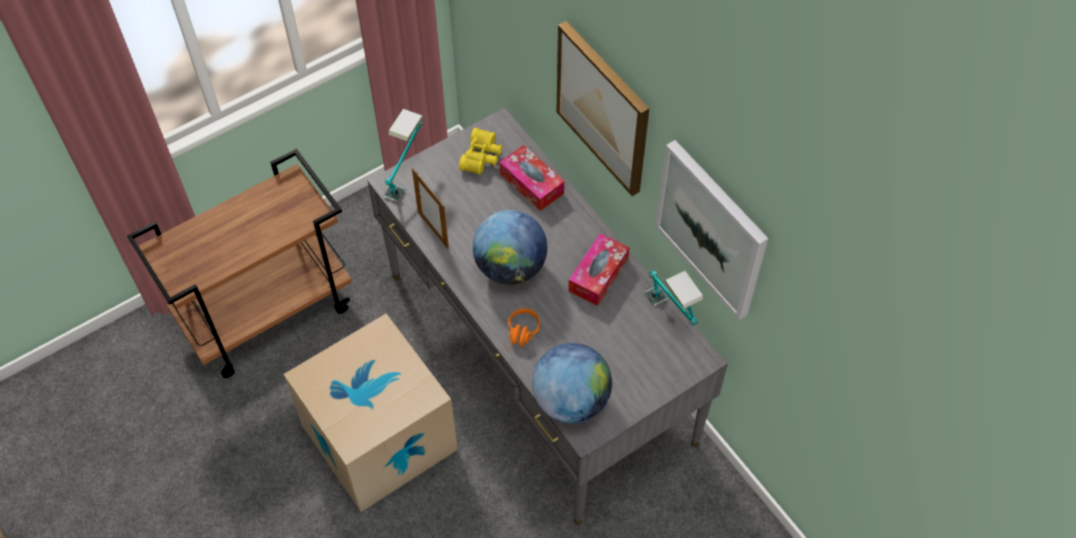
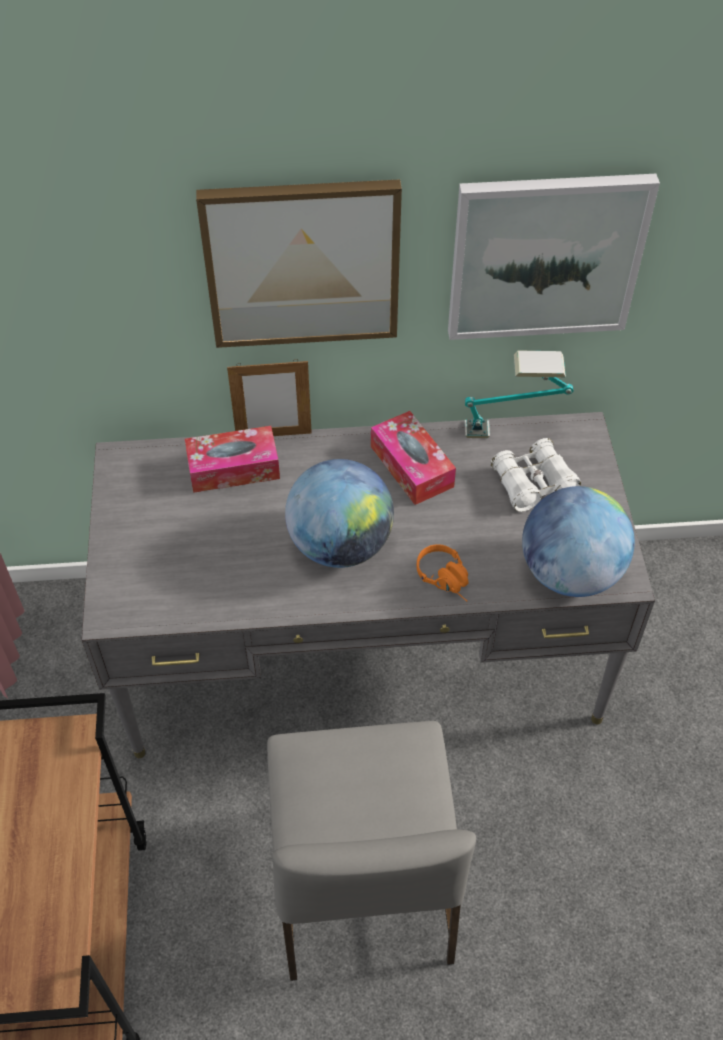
camera: 60 degrees left, 5 degrees down
(379, 437) = (361, 888): cardboard box -> grey chair
(406, 174) = (111, 590): table lamp -> none
(433, 230) = (223, 601): picture frame -> picture frame (273, 435)
(483, 157) = (152, 497): yellow binoculars -> none
(631, 349) = (533, 484): none -> white binoculars

